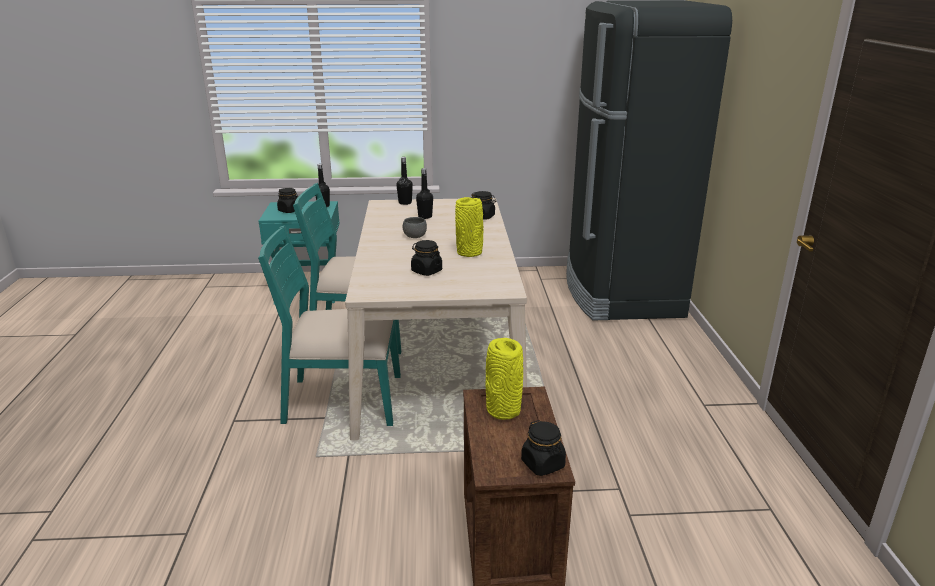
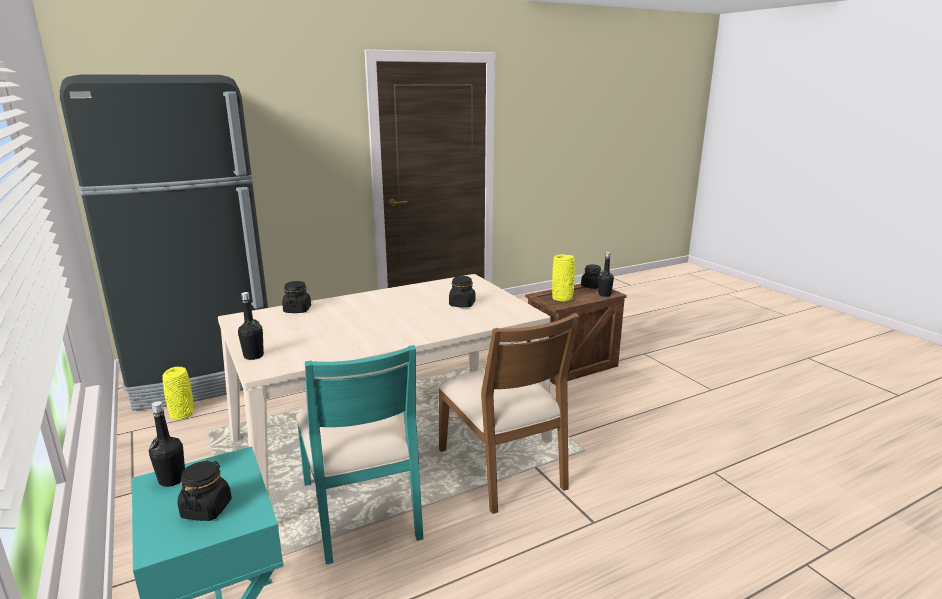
camera: 115 degrees left, 5 degrees down
(342, 400) = (503, 468): turquoise chair -> brown chair
(415, 236) = (380, 325): grey bowl -> none
(425, 216) = (309, 334): black bottle -> black bottle (604, 294)
(470, 253) = (406, 298): yellow vase -> yellow vase (181, 414)

